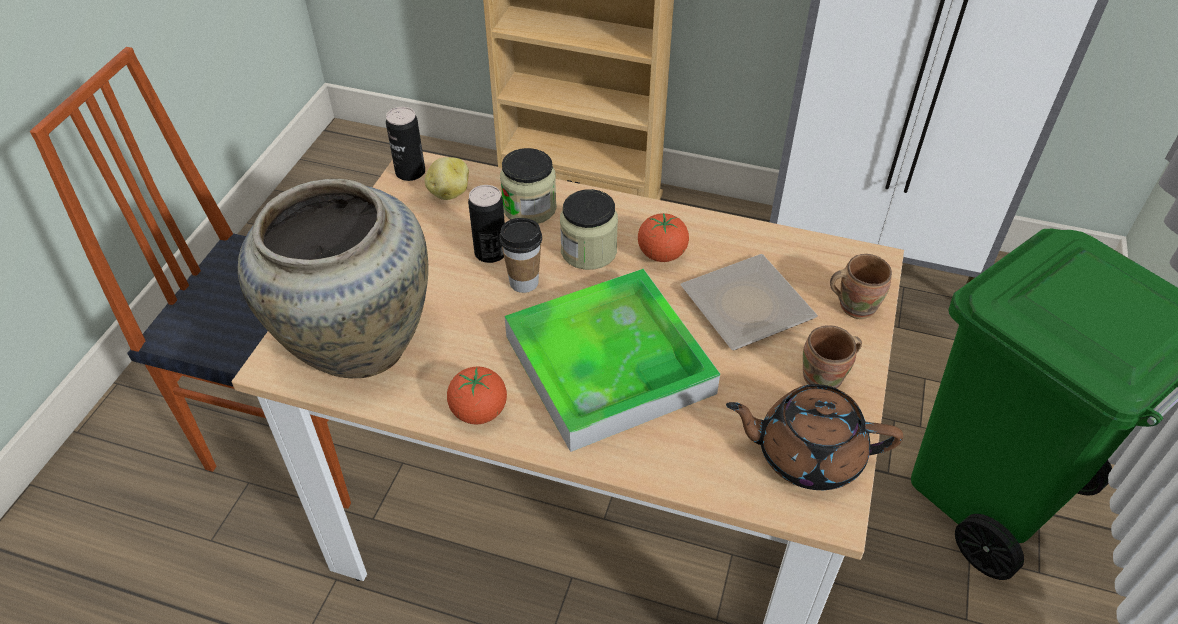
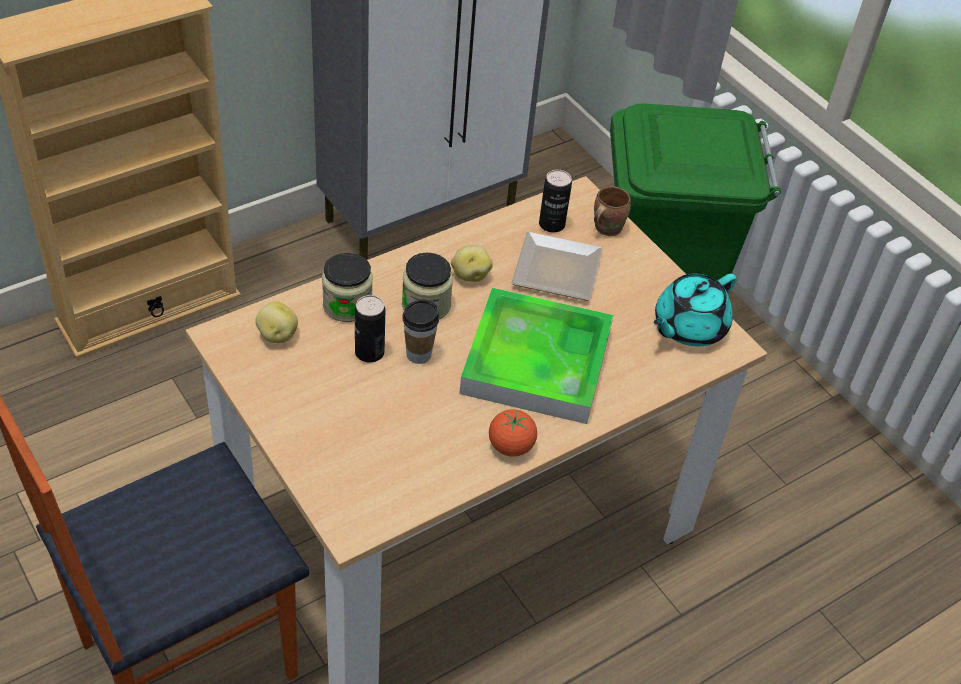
camera: 55 degrees left, 0 degrees up
(354, 339) = (374, 472): beige vase -> none
(410, 172) = (225, 342): can -> can (551, 224)
(661, 254) = (470, 275): tomato -> potato
(807, 454) = (688, 327): brown teapot -> turquoise teapot
(826, 379) = (646, 281): brown mug -> none

